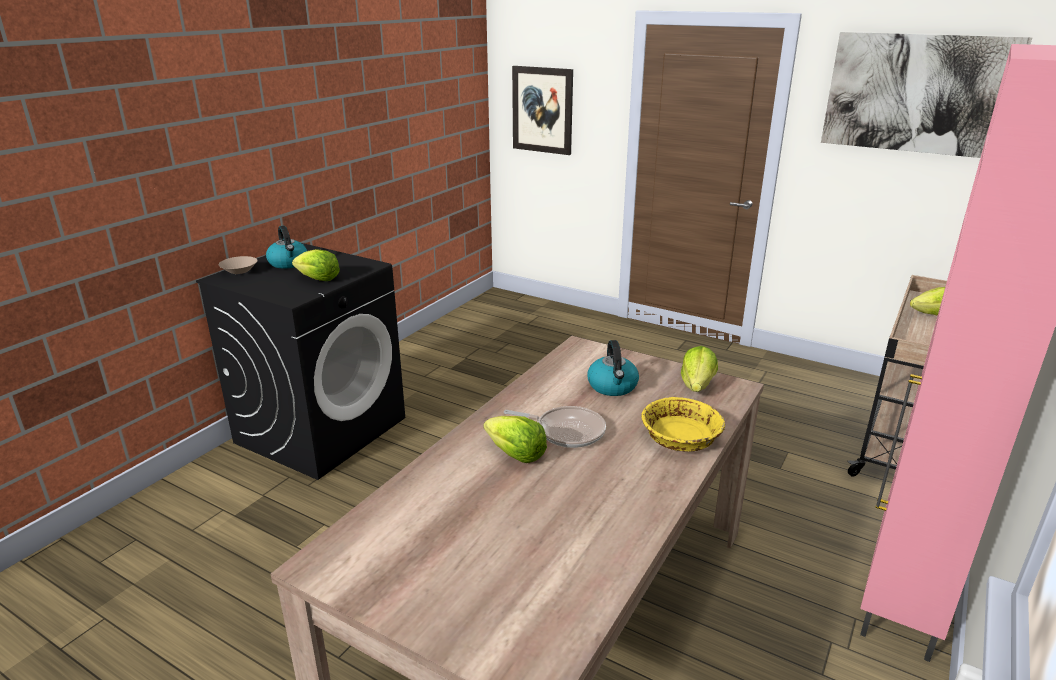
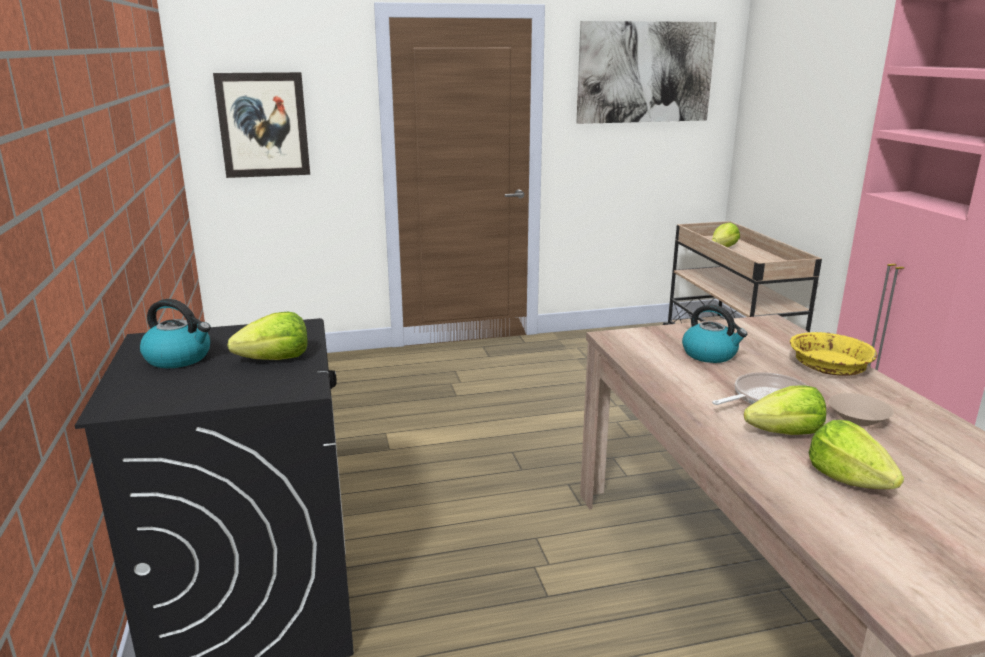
camera: 45 degrees left, 5 degrees down
(239, 271) = (124, 390): beige bowl -> beige bowl (857, 420)
(697, 386) = (752, 331): lettuce -> lettuce (848, 479)

